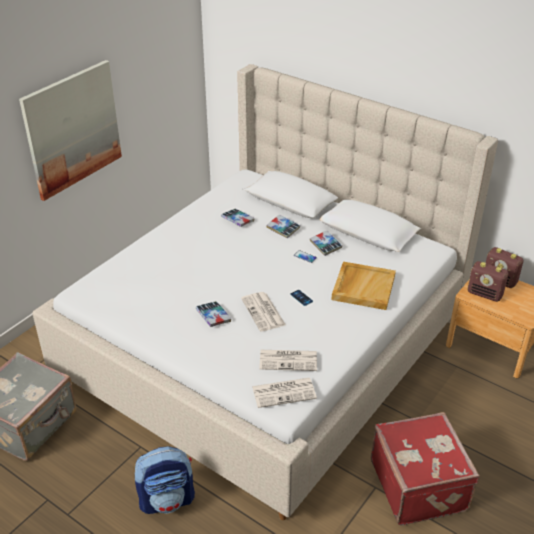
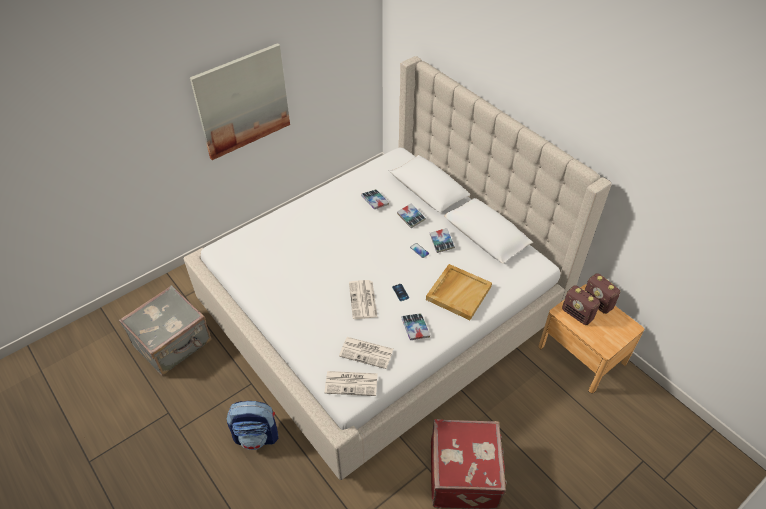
camera: 15 degrees right, 10 degrees up
(213, 316) = (320, 295): book -> book (415, 328)

